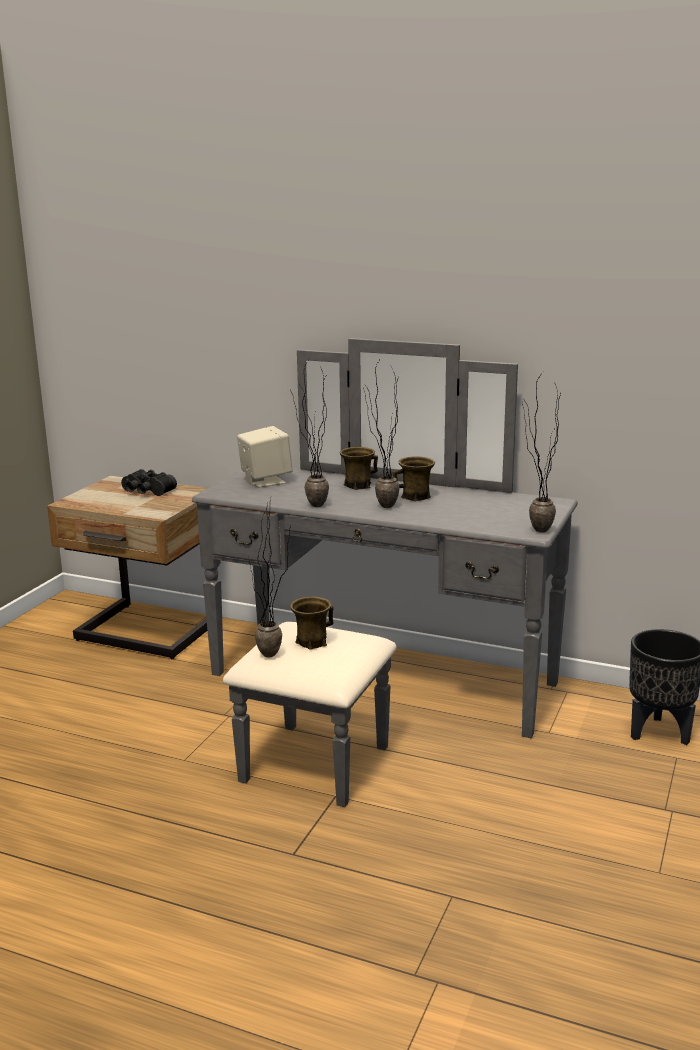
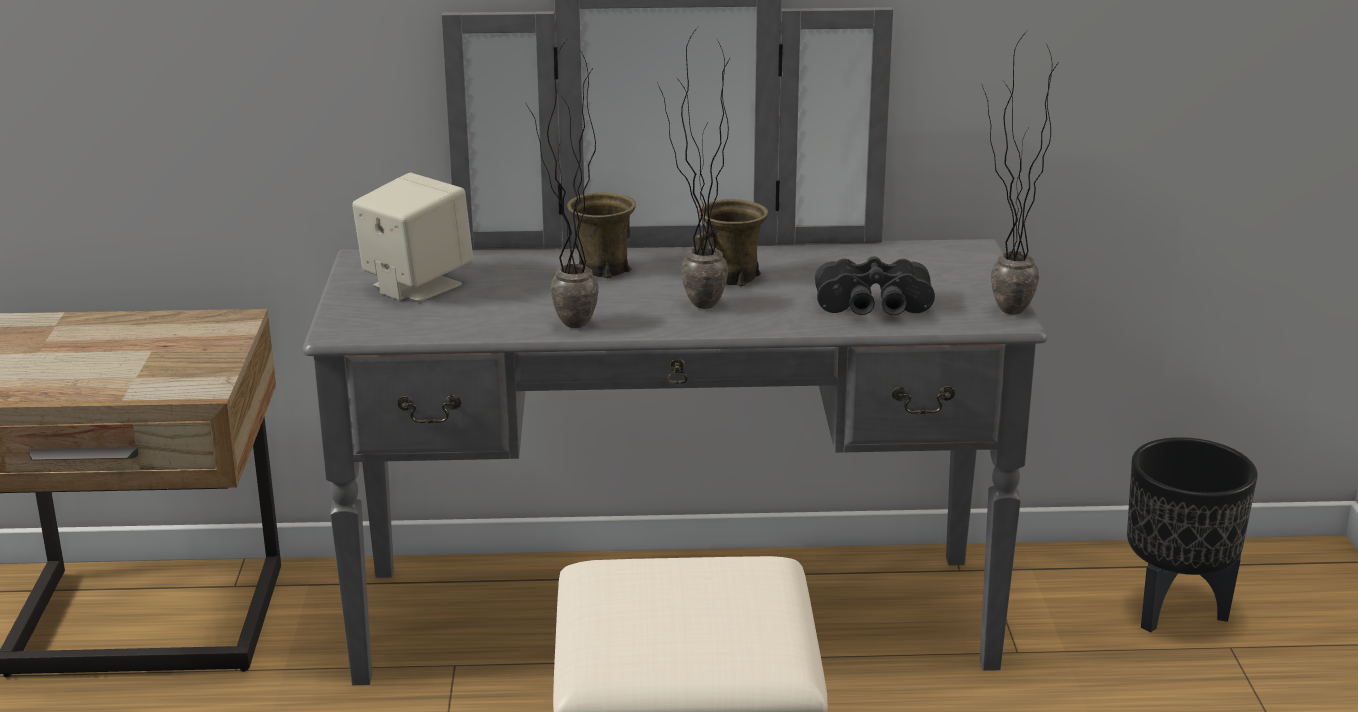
camera: 25 degrees left, 5 degrees up
(146, 492) = (121, 340): black binoculars -> black binoculars (874, 308)
(274, 658) = (639, 647): potted plant -> none
(311, 642) = (678, 597): brown mug -> none

